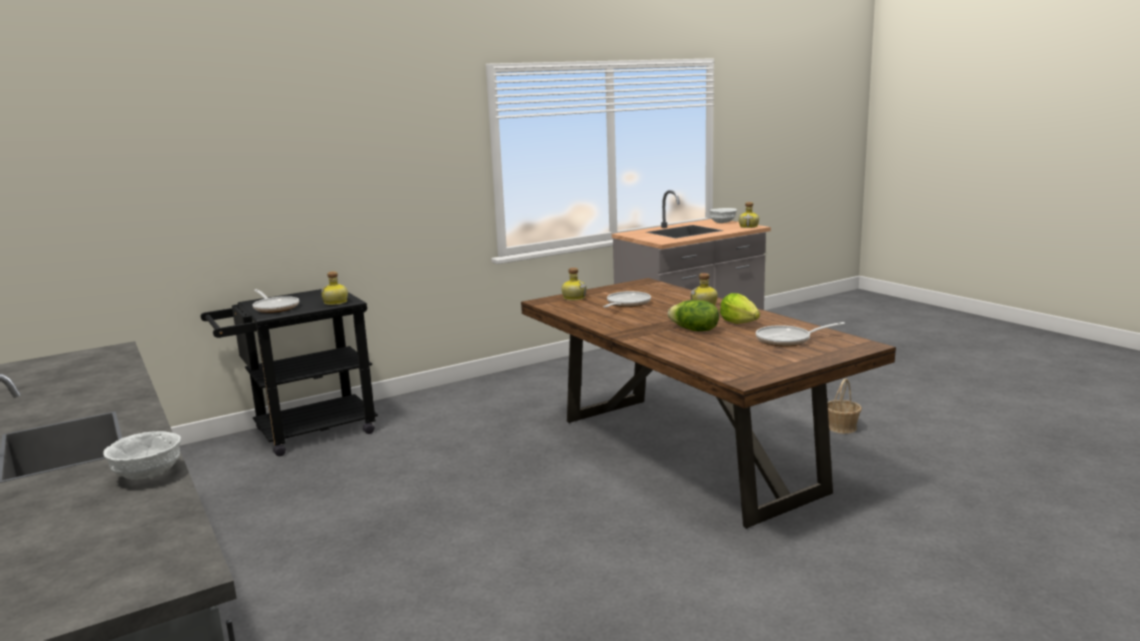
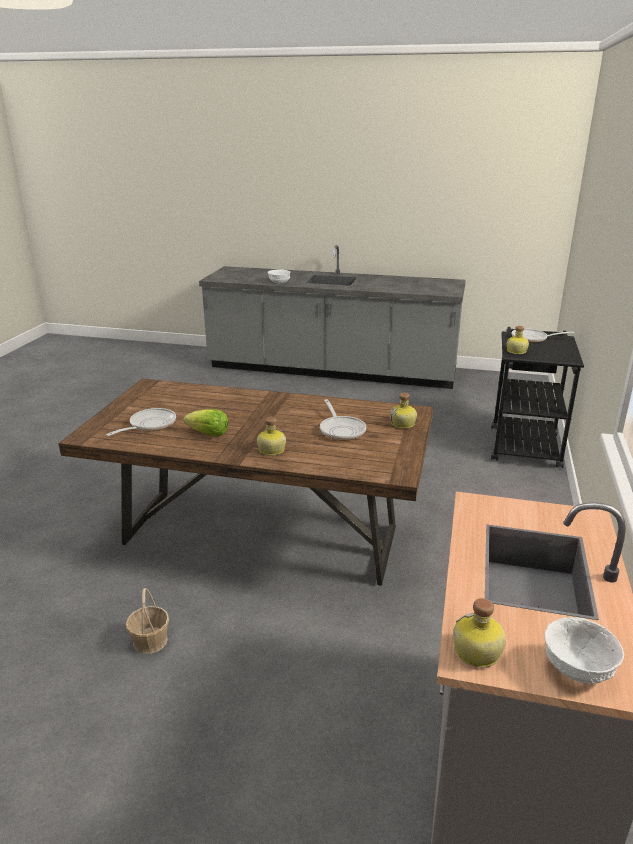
camera: 135 degrees right, 10 degrees up
(694, 330) = (234, 415): lettuce -> none

